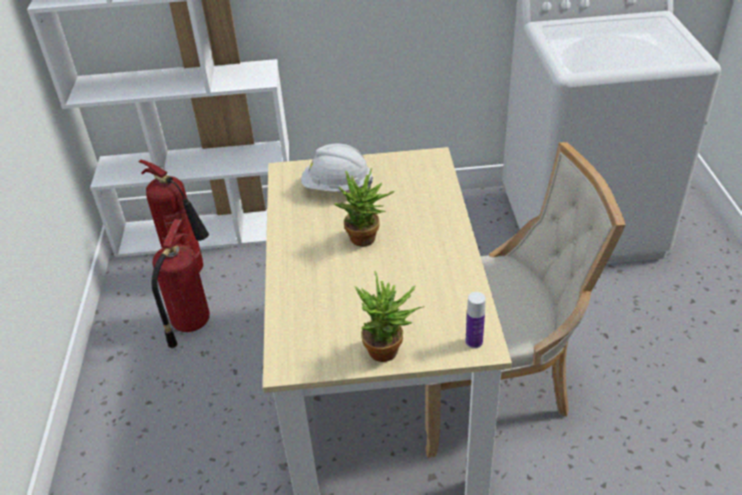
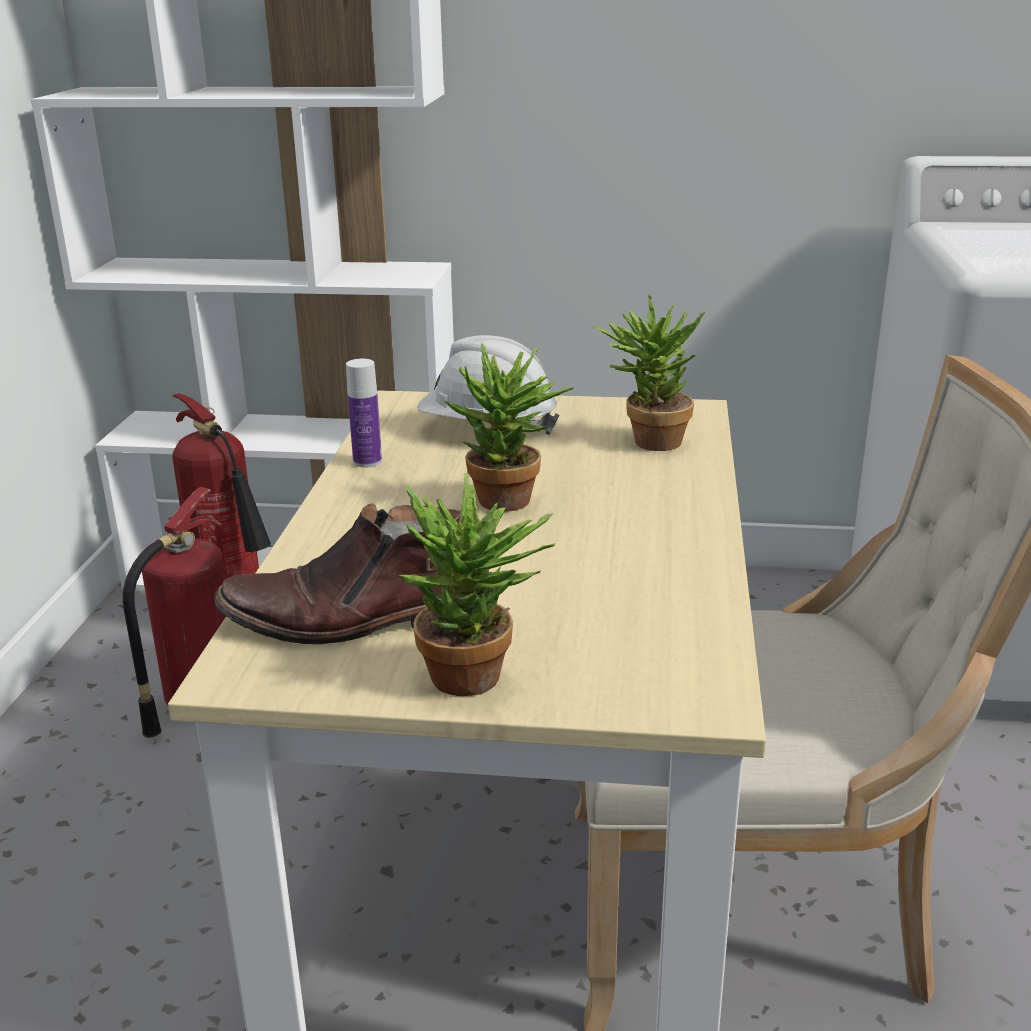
camera: 10 degrees right, 15 degrees down
(322, 325) = (354, 617): none -> brown boot
(418, 185) = (647, 441): none -> potted plant
(474, 342) = (683, 689): bottle -> bottle (367, 461)

